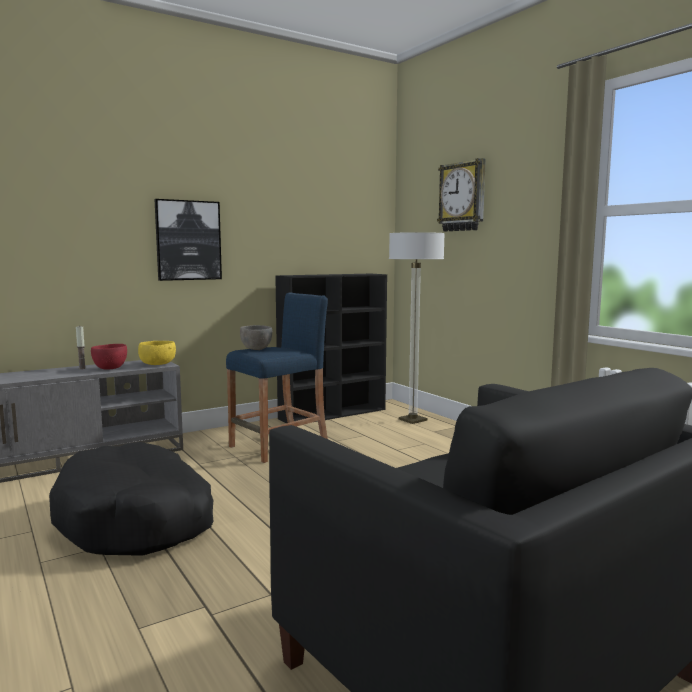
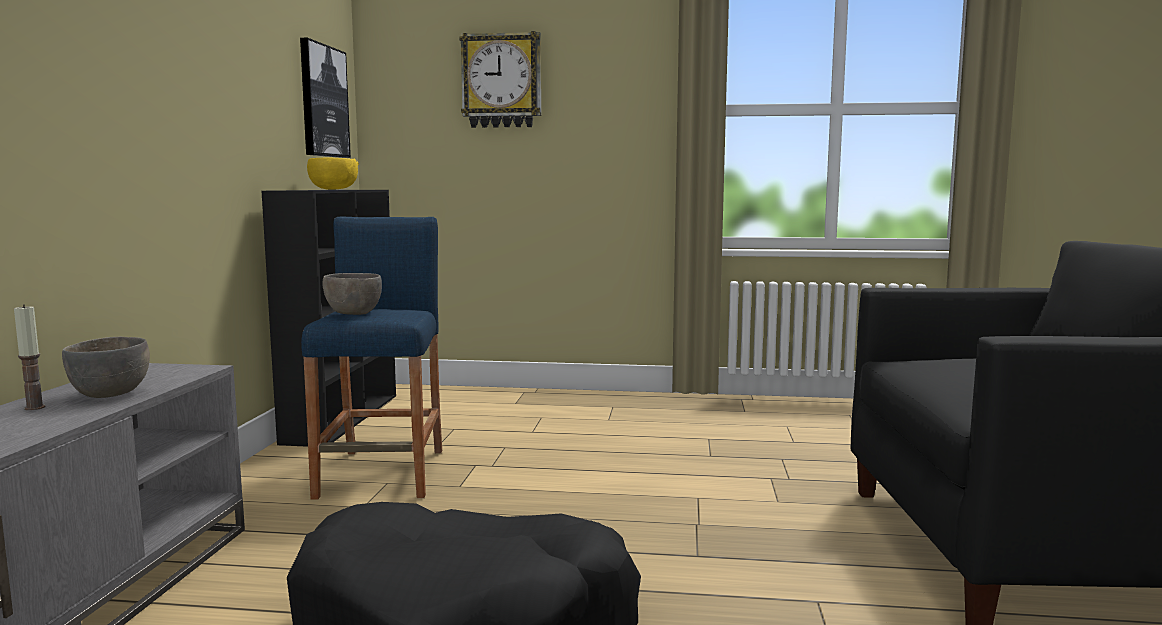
camera: 50 degrees left, 0 degrees up
(110, 368) = (111, 394): red bowl -> grey bowl
(157, 364) = (180, 371): yellow bowl -> yellow bowl (333, 189)
(188, 240) = (150, 117): picture -> picture (323, 101)
(413, 420) = (461, 398): floor lamp -> none

